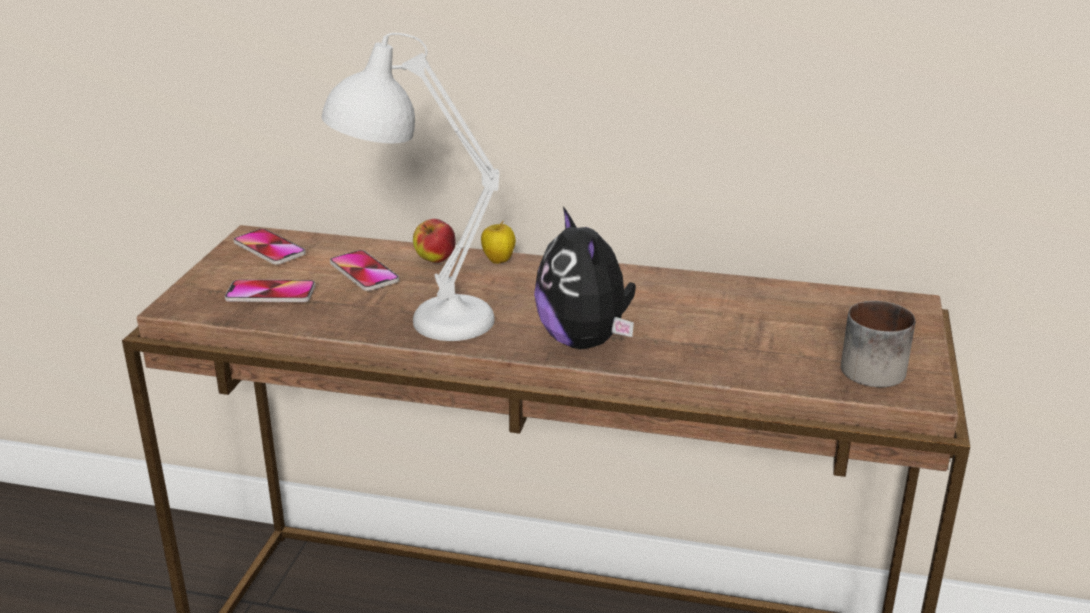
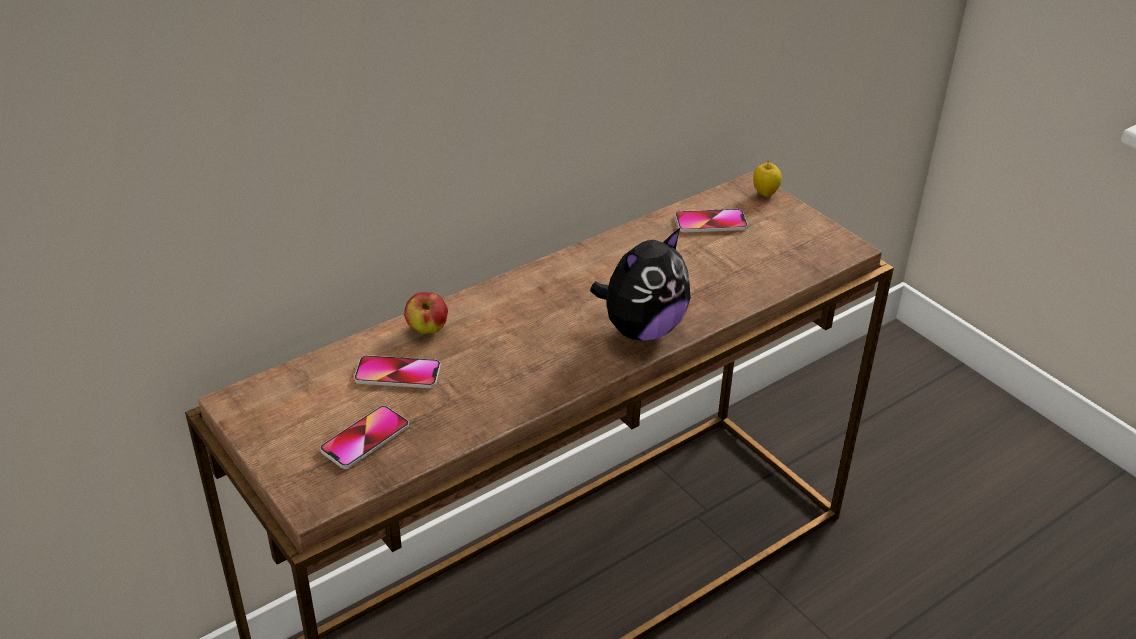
camera: 50 degrees left, 10 degrees up
(269, 248) = (277, 403): phone -> phone (710, 222)
(418, 323) = (520, 388): white table lamp -> none
(498, 261) = (472, 302): apple -> apple (765, 193)
(585, 341) = (642, 329): plush toy -> plush toy turned 60 degrees counterclockwise
(875, 366) = (804, 243): mug -> none

